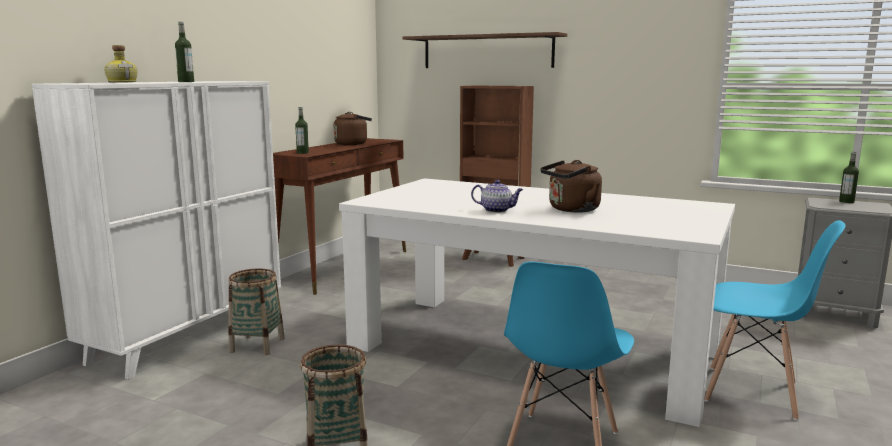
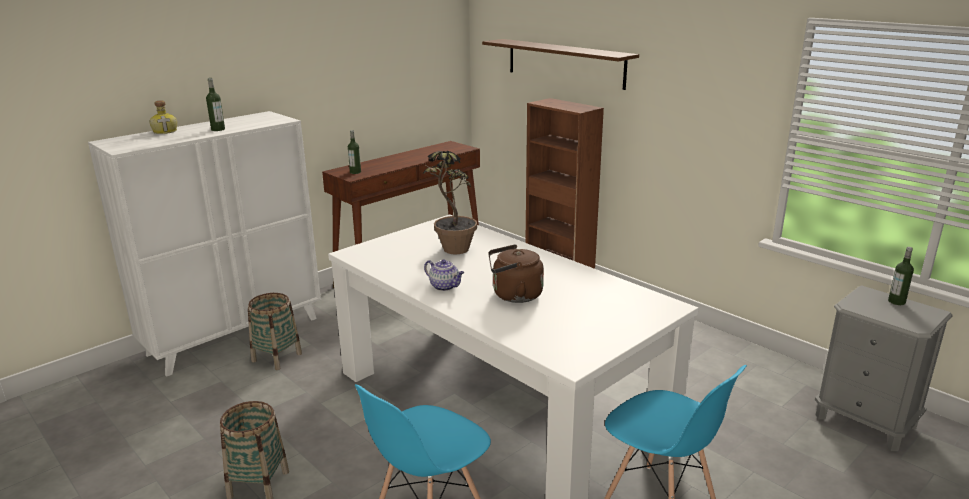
camera: 20 degrees right, 10 degrees up
(353, 144) = (421, 155): brown kettle -> none
(467, 195) = (451, 253): none -> potted plant

